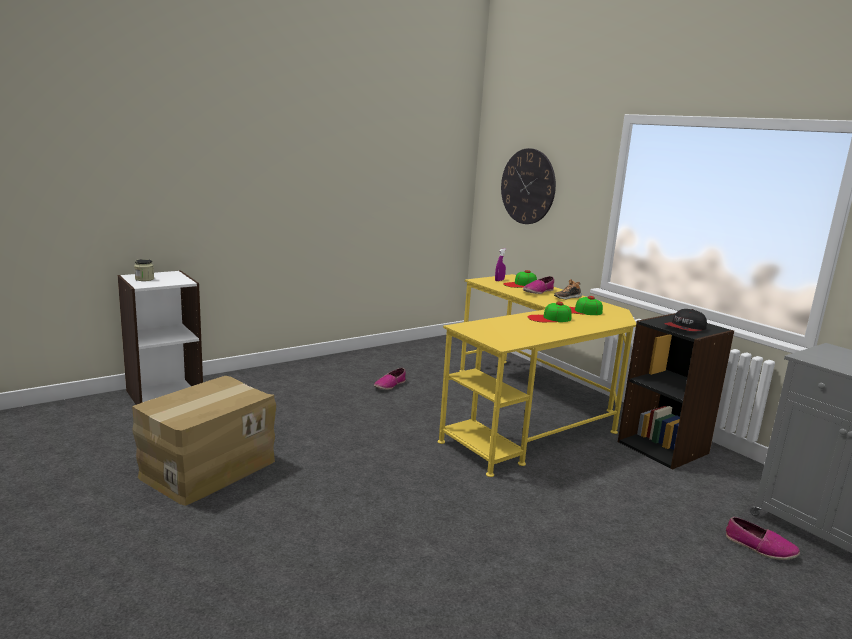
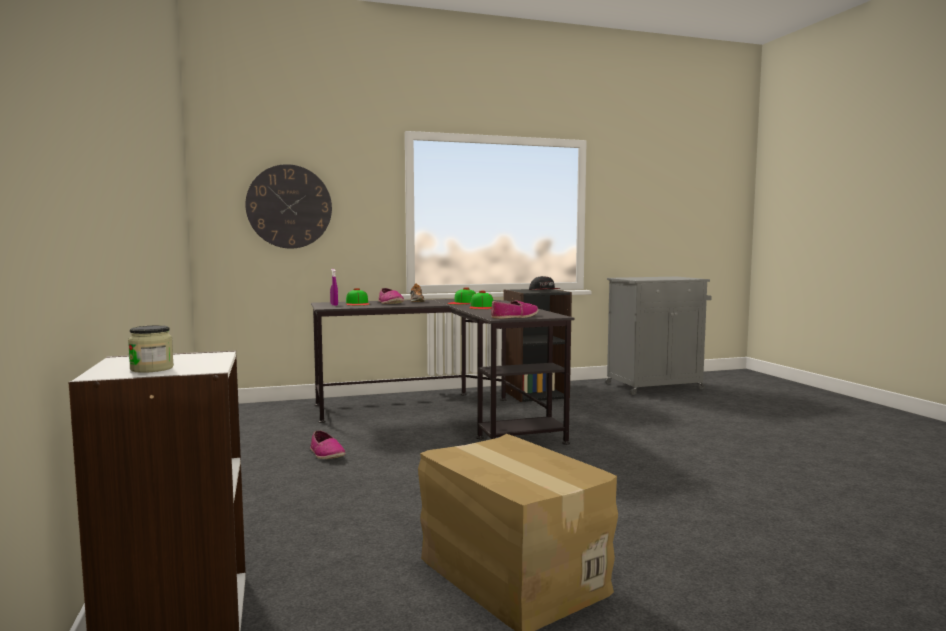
camera: 70 degrees left, 10 degrees down
(530, 411) = (445, 414): yellow desk -> black desk
(760, 547) = (671, 401): shoe -> shoe (515, 317)

